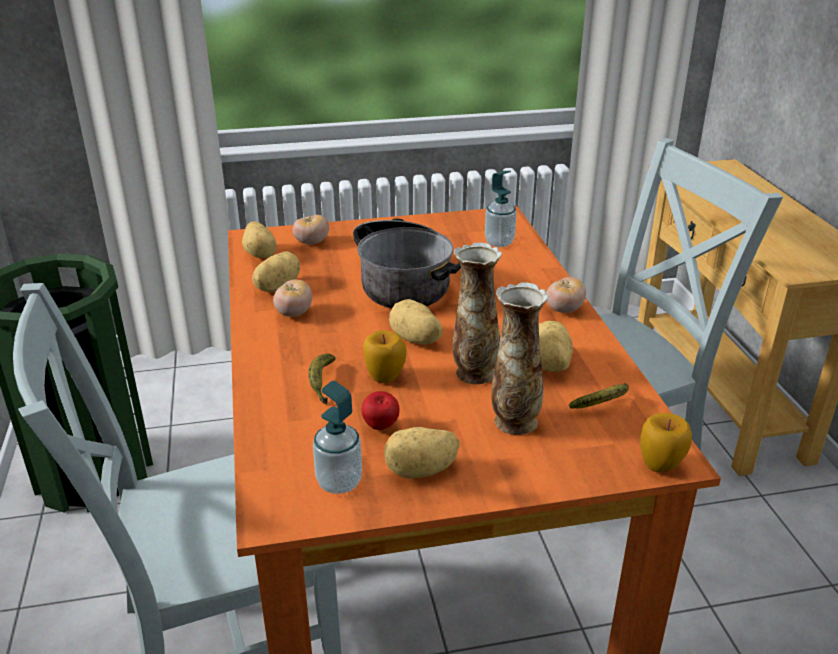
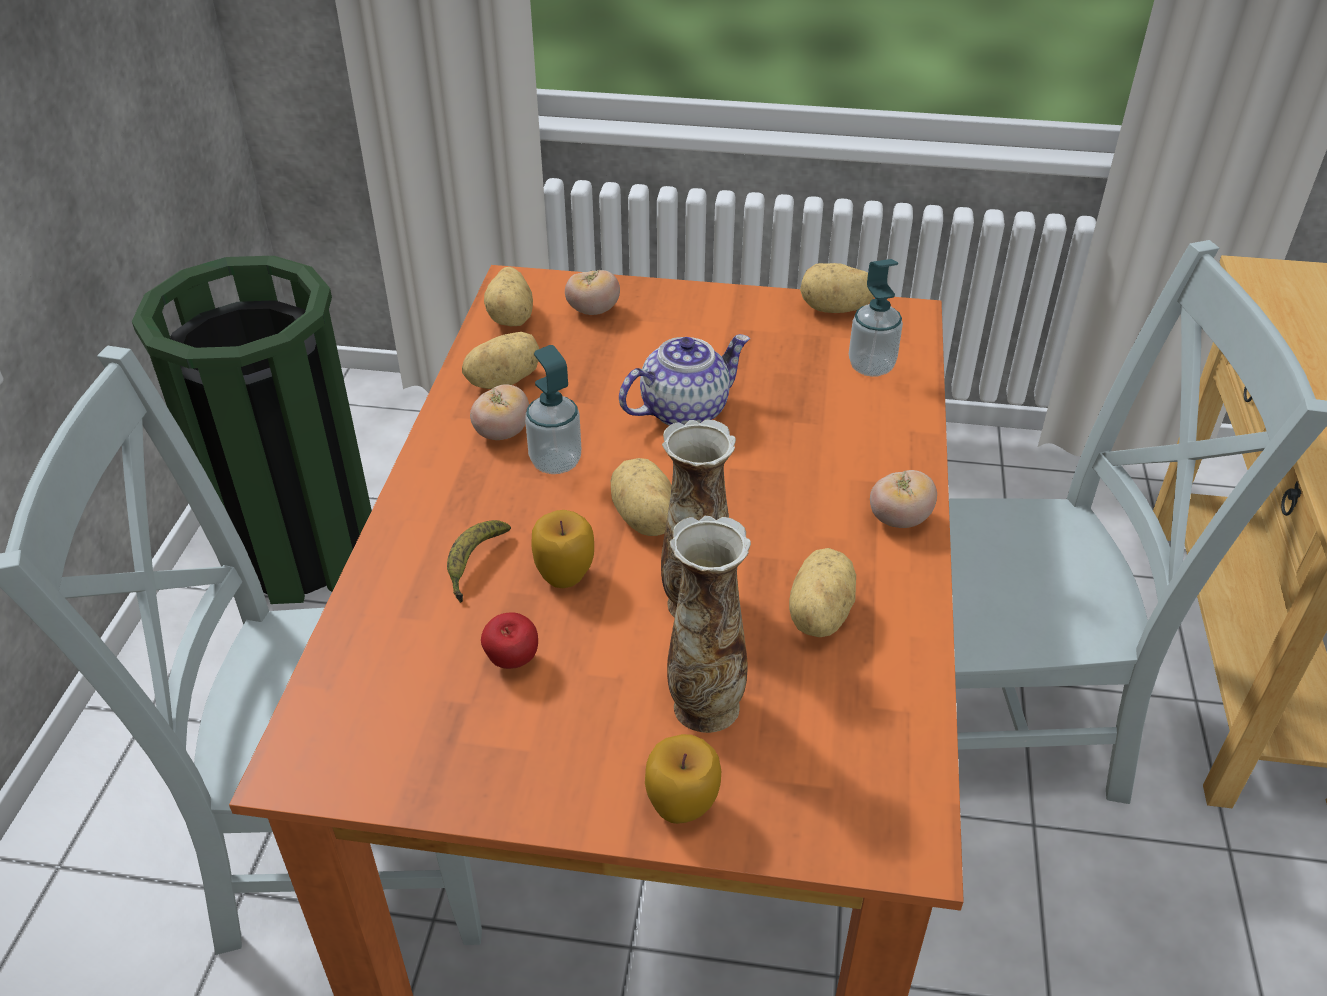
camera: 20 degrees right, 10 degrees up
(339, 482) = (408, 739): soap dispenser -> soap dispenser (555, 462)
(403, 281) = (684, 410): cooking pot -> teapot
(421, 471) = (526, 753): potato -> potato (835, 309)
(603, 404) = (857, 712): banana -> none
(660, 465) = (879, 850): apple -> apple (682, 808)

